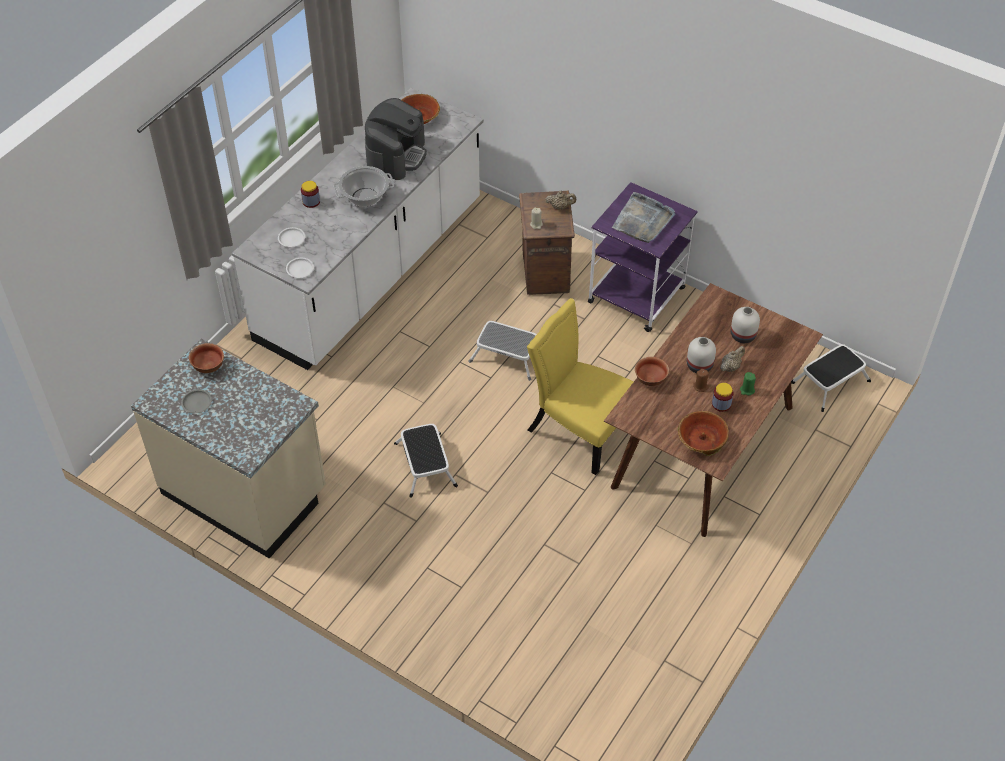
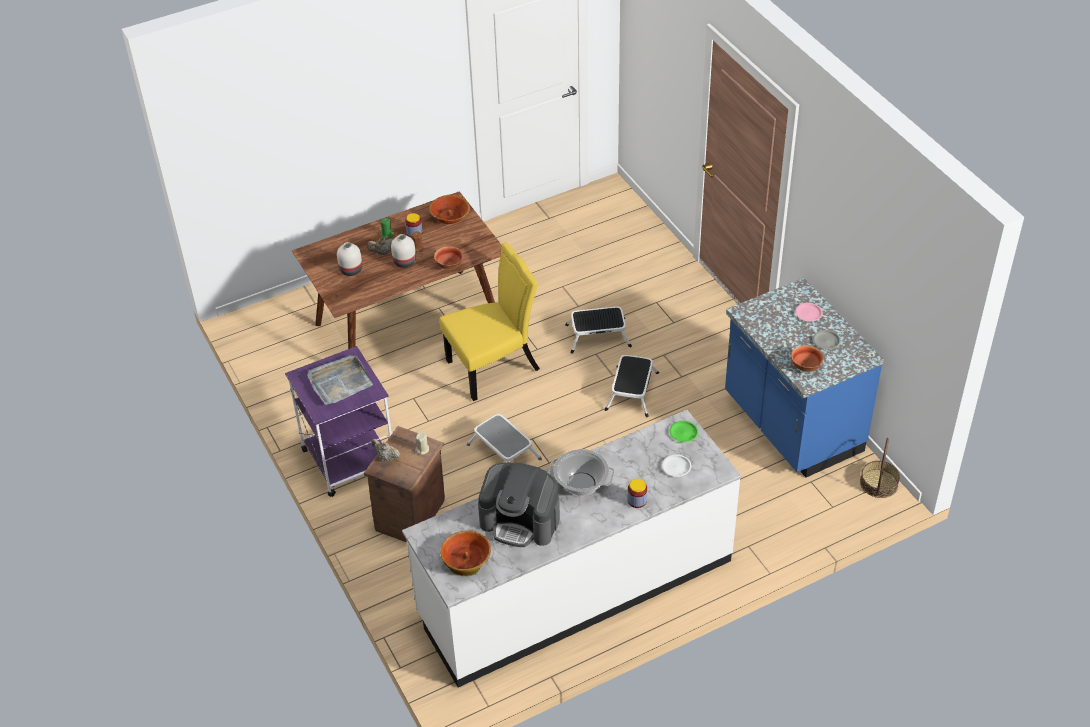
camera: 150 degrees left, 5 degrees down
(137, 464) = (879, 483): none -> basket
(227, 428) = (808, 314): none -> pink plate
(245, 492) = (791, 425): beige counter -> blue counter
(300, 269) = (684, 433): white plate -> green plate
(396, 155) = (520, 520): coffee machine -> coffee machine turned 120 degrees counterclockwise
(580, 432) = (492, 368): yellow chair -> yellow chair turned 90 degrees counterclockwise
(830, 381) = (267, 330): black step ladder -> black step ladder (598, 336)

